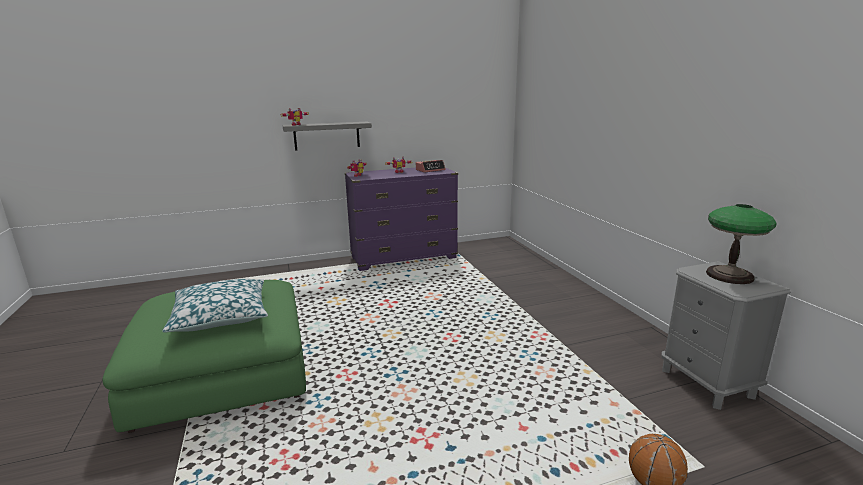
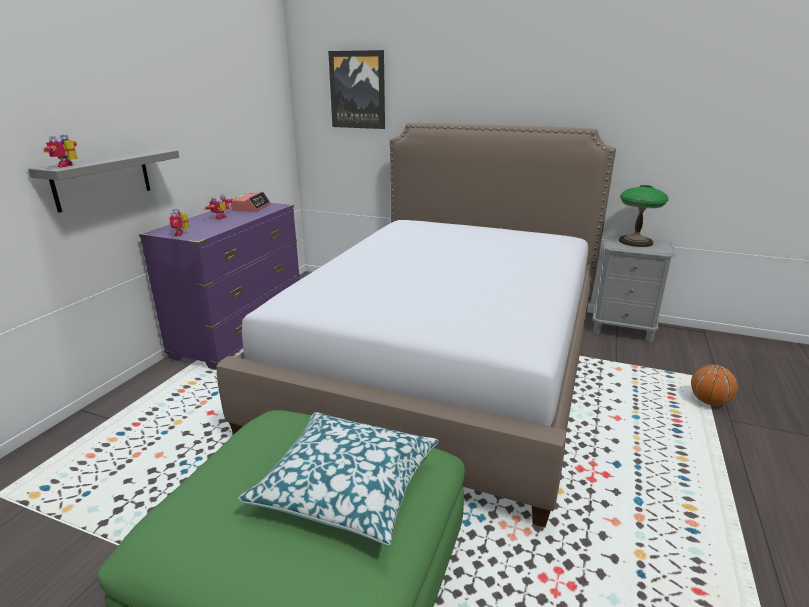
camera: 50 degrees left, 5 degrees up
(476, 326) = (445, 365): none -> bed
(548, 86) = (357, 90): none -> picture

